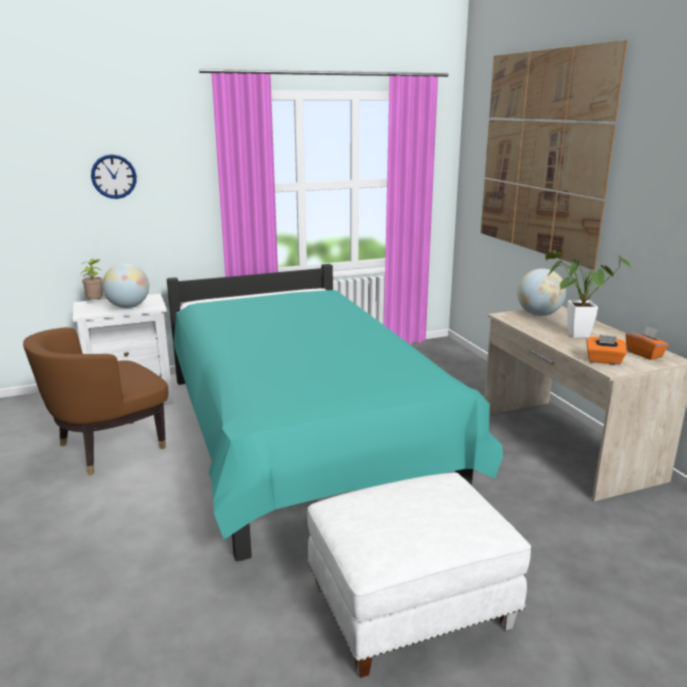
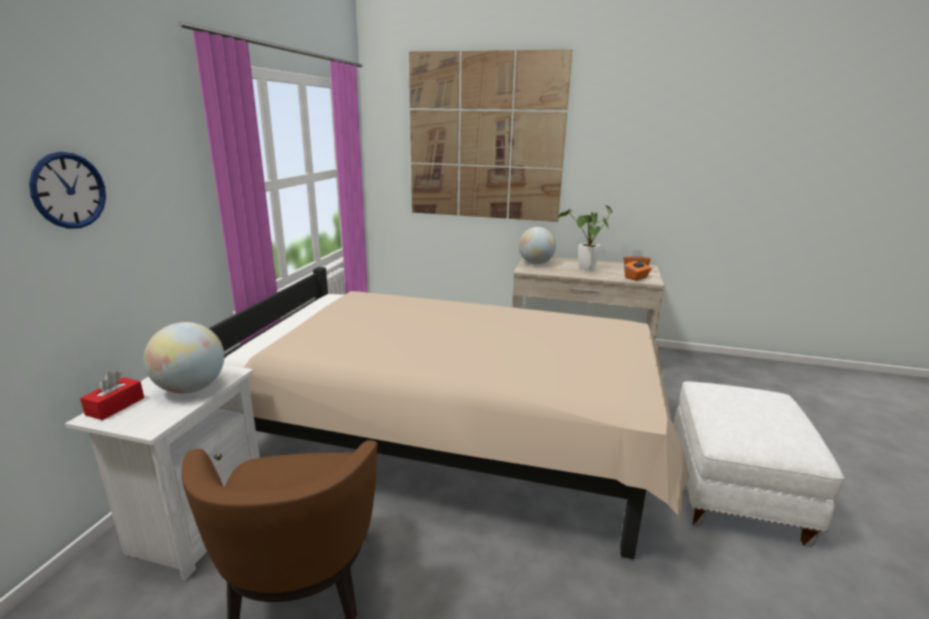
camera: 55 degrees left, 0 degrees up
(96, 302) = (115, 406): potted plant -> red tissue box
(301, 439) = (454, 442): turquoise bed -> beige bed

